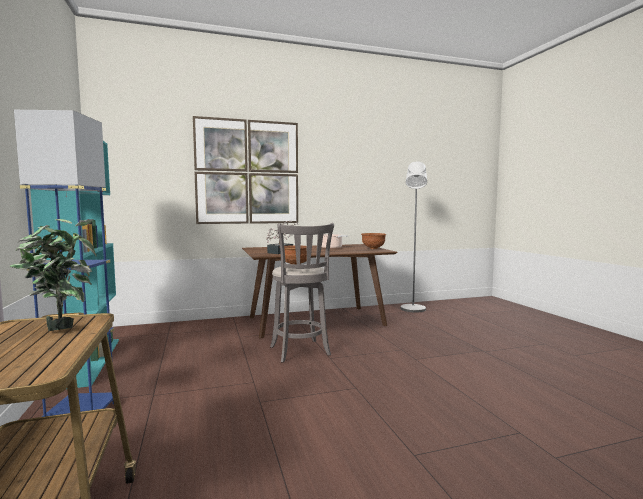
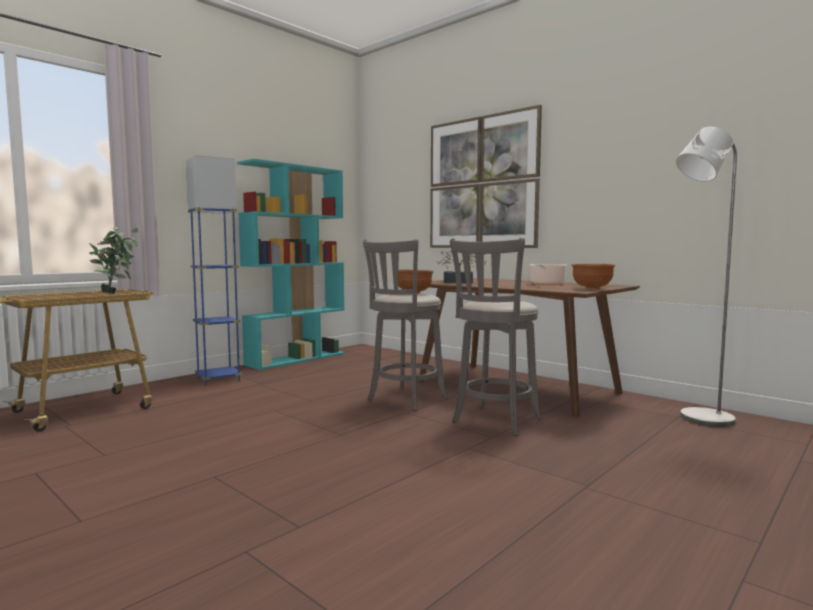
camera: 60 degrees right, 0 degrees up
(375, 342) = (494, 421): none -> grey stool

